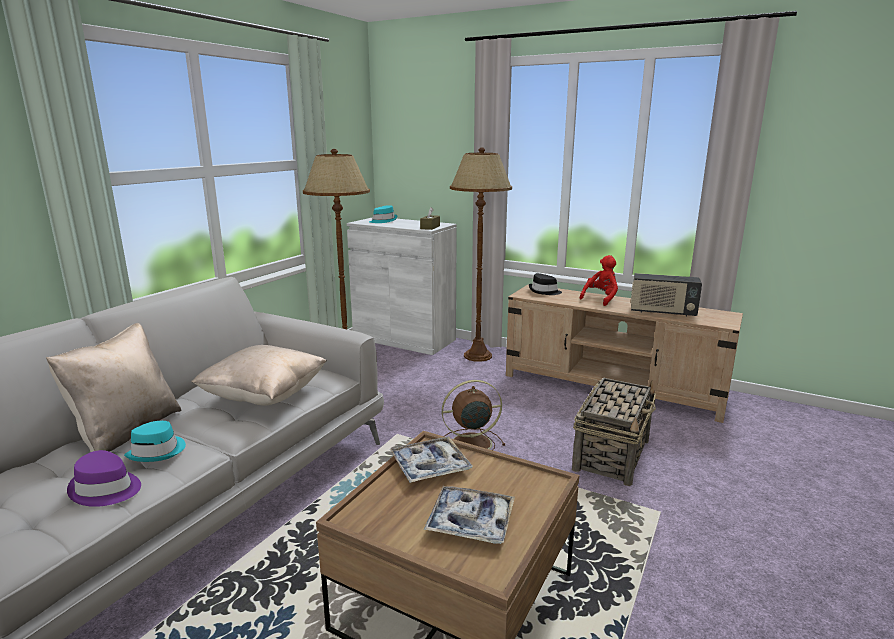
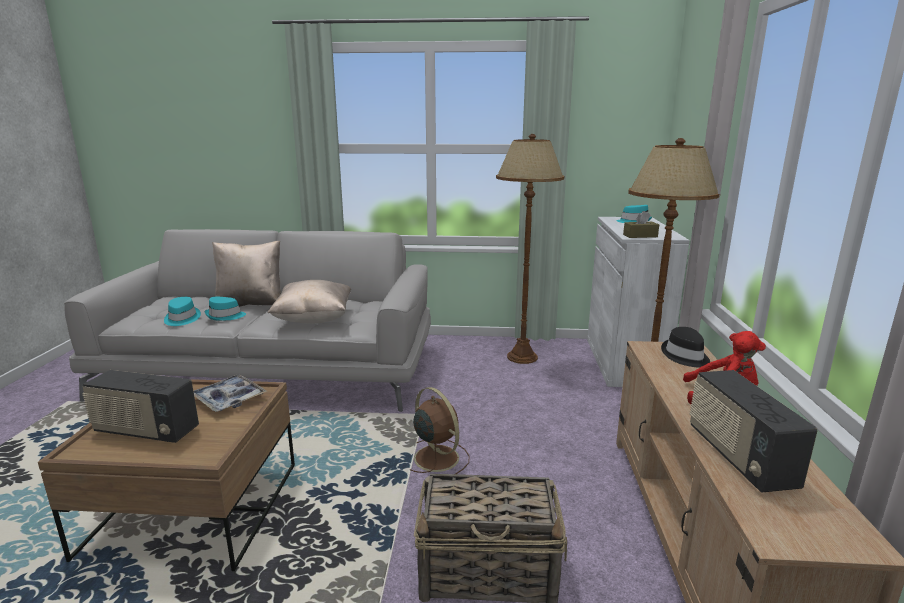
camera: 65 degrees right, 0 degrees up
(106, 489) = (181, 319): purple hat -> turquoise hat
(470, 522) = (146, 431): tray -> radio

